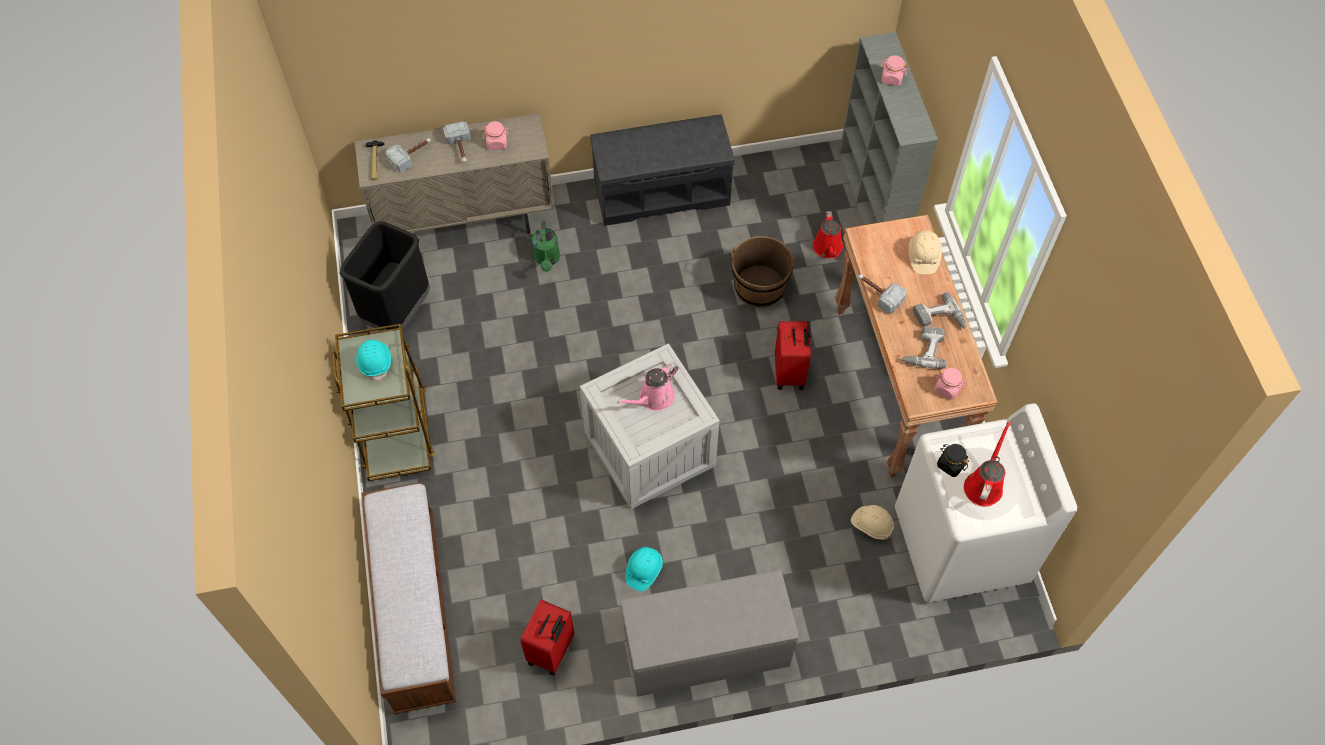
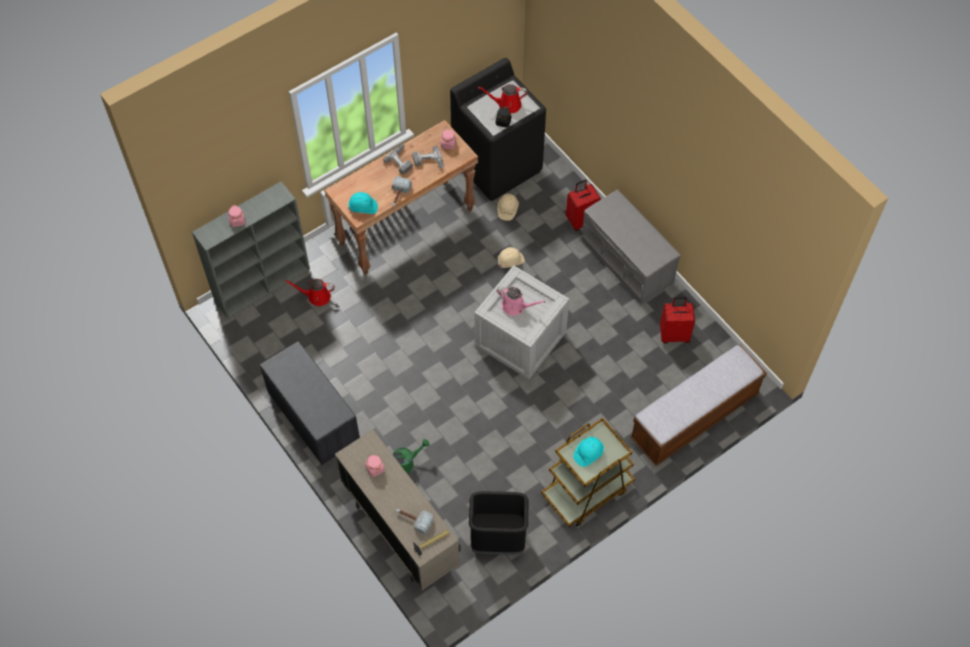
camera: 115 degrees left, 0 degrees up
(460, 148) = (391, 490): hammer -> none
(643, 570) = (600, 309): turquoise hard hat -> turquoise hard hat (363, 207)
(759, 287) = (367, 324): brown bucket -> none
(790, 373) = (425, 284): red suitcase -> red suitcase (581, 220)
(828, 249) = (316, 296): red watering can -> red watering can turned 150 degrees counterclockwise
(923, 256) = (359, 182): beige hard hat -> beige hard hat (511, 261)
(960, 546) = (497, 165): white washing machine -> black washing machine

